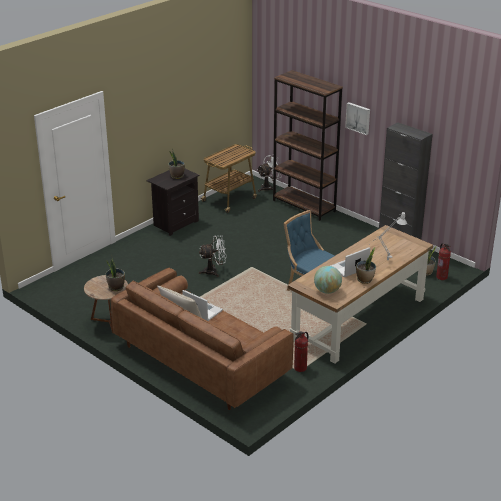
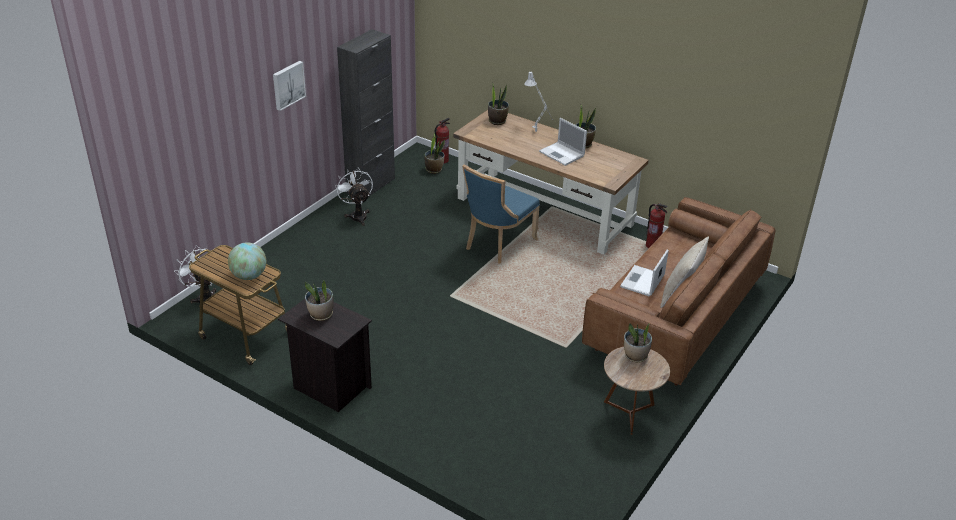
camera: 100 degrees left, 5 degrees up
(214, 271) = (469, 329): white fan -> white fan (357, 215)
(304, 206) = (268, 261): brown bookcase -> none
(327, 291) = (616, 165): globe -> globe (249, 276)
(406, 245) = (497, 121): none -> potted plant

